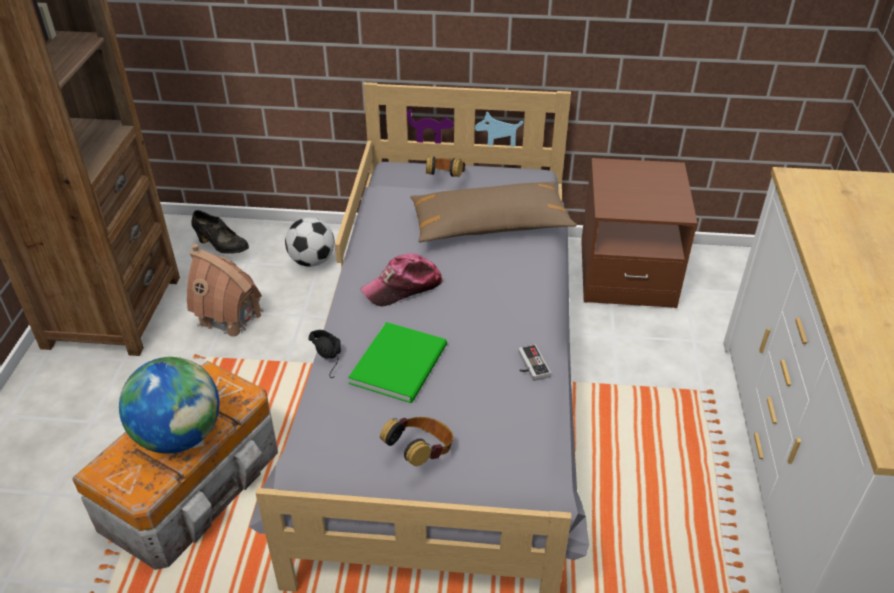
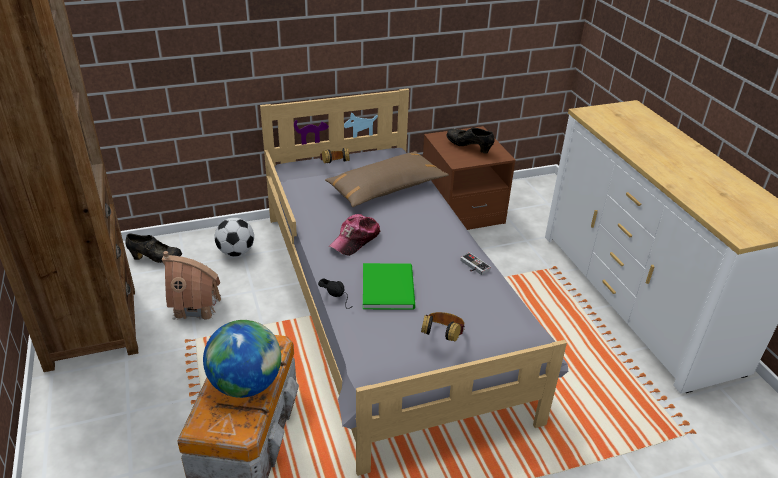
camera: 25 degrees left, 5 degrees down
(641, 190) = (469, 147): none -> black shoe

